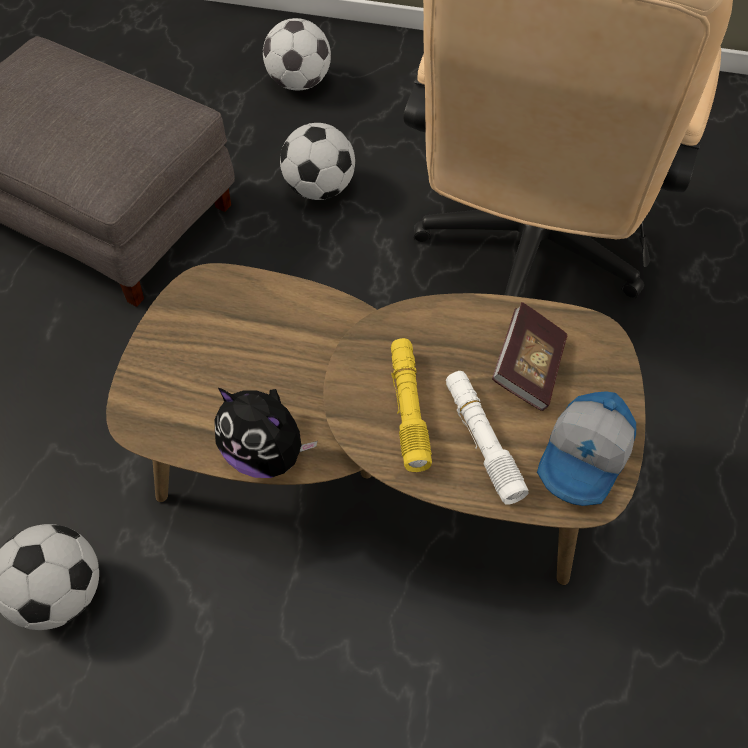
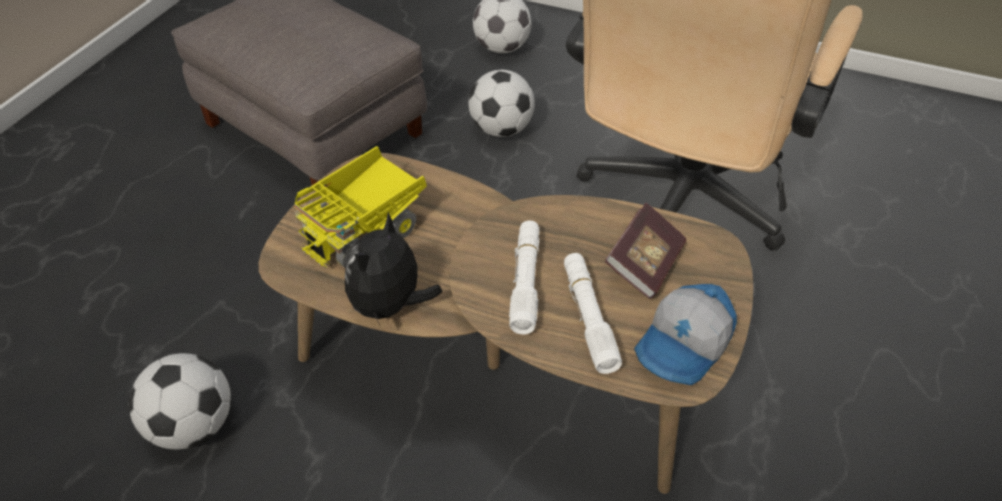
camera: 10 degrees right, 10 degrees down
(217, 365) = (366, 231): none -> toy truck
(266, 453) = (390, 306): plush toy -> plush toy turned 75 degrees clockwise
(408, 409) = (525, 282): yellow flashlight -> white flashlight

